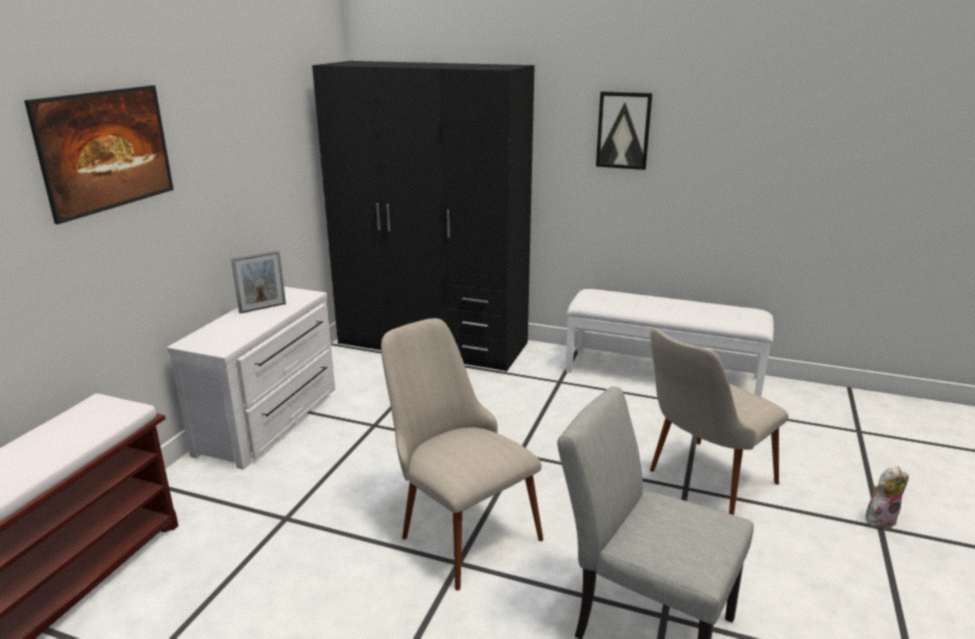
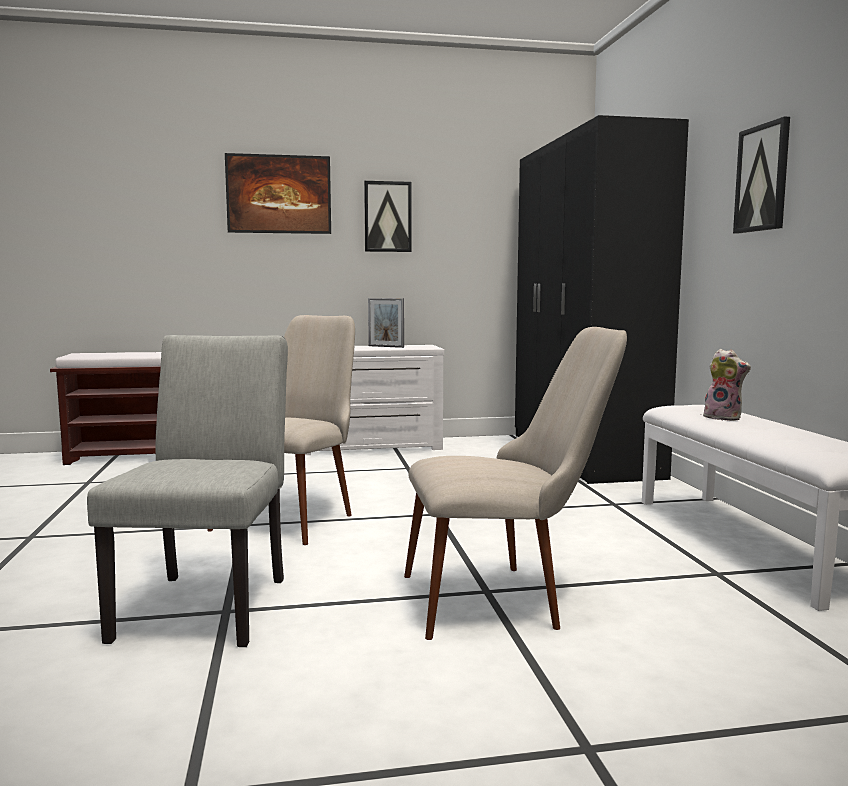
camera: 60 degrees right, 15 degrees down
(218, 153) = (387, 217): none -> picture
(700, 485) = (507, 598): beige chair -> beige chair turned 150 degrees clockwise
(880, 519) = (615, 747): plush toy -> plush toy (724, 418)

